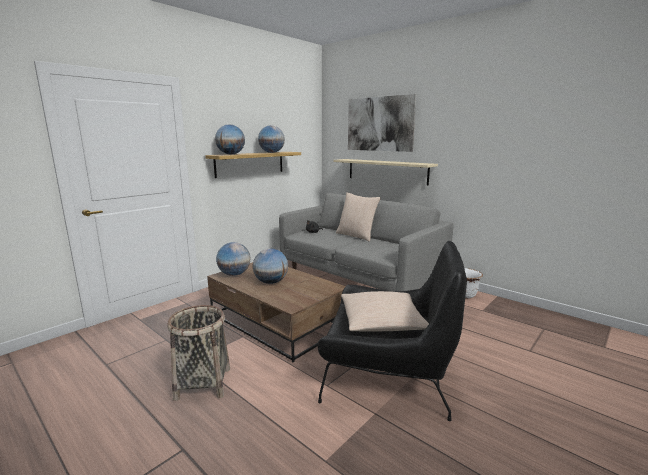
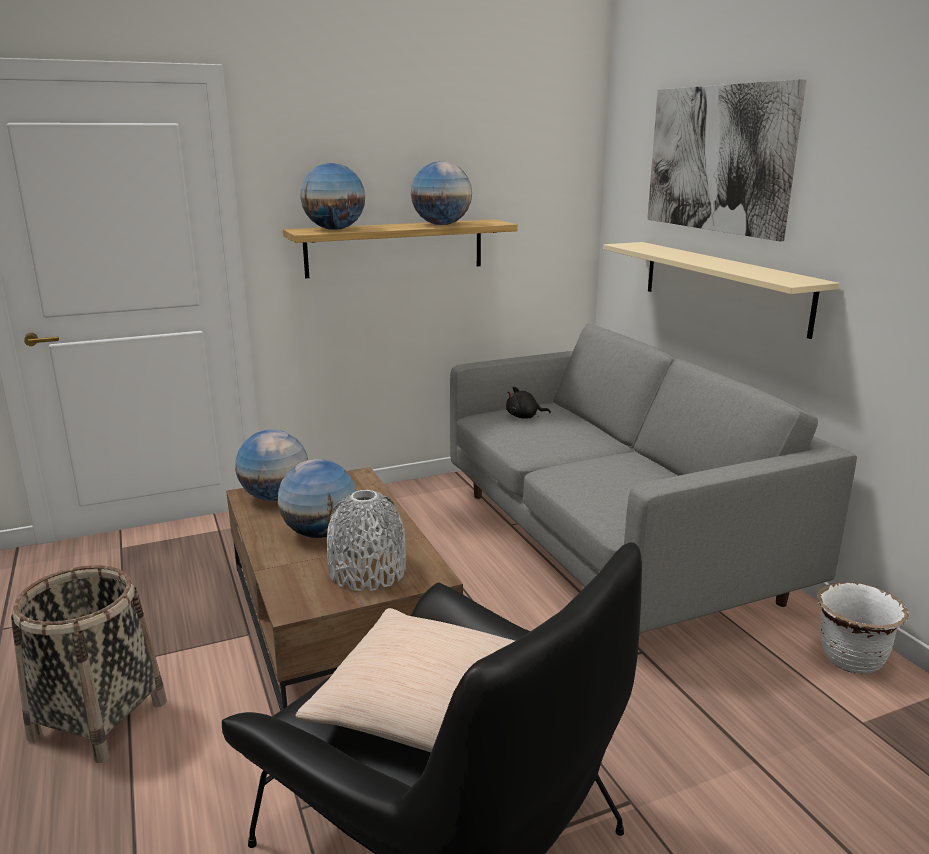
camera: 25 degrees right, 5 degrees up
(307, 290) = (367, 571): none -> grey vase
(356, 236) = (613, 442): beige pillow -> none

